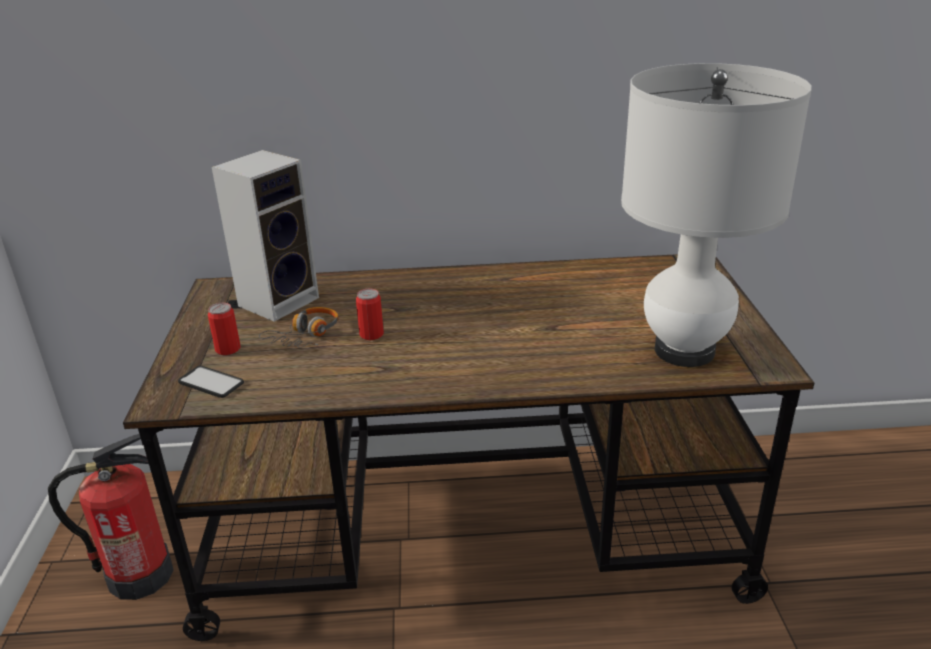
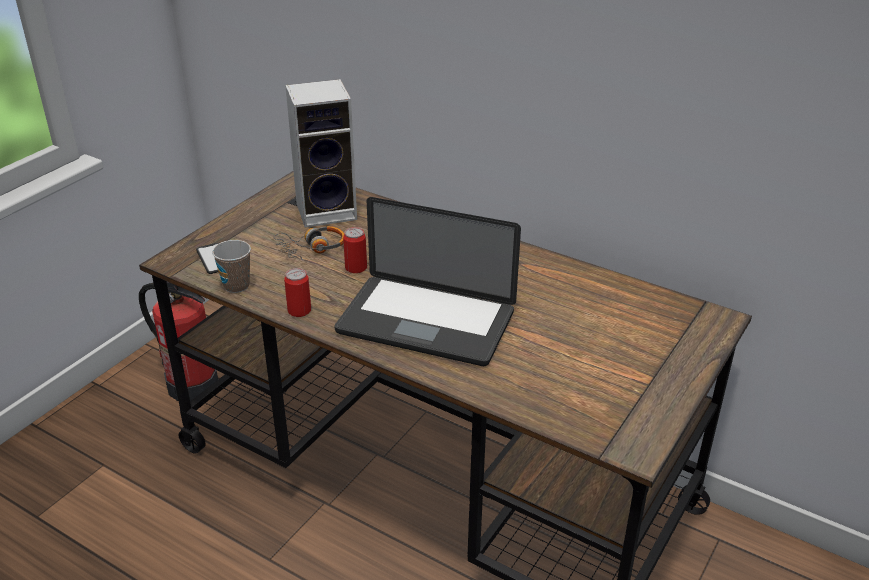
camera: 35 degrees right, 5 degrees up
(228, 349) = (252, 237): can -> can (299, 310)
(269, 395) = (236, 286): none -> cup
(495, 350) = (426, 322): none -> laptop
(684, 351) = (576, 397): white table lamp -> none

